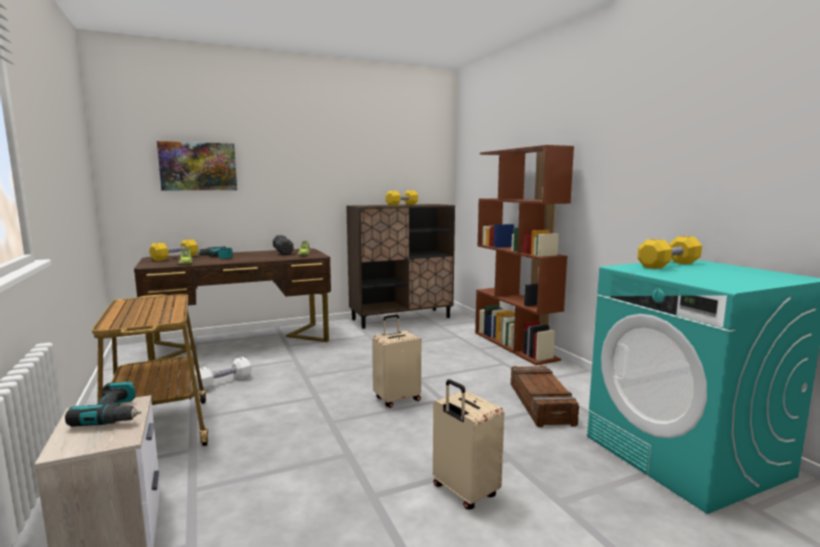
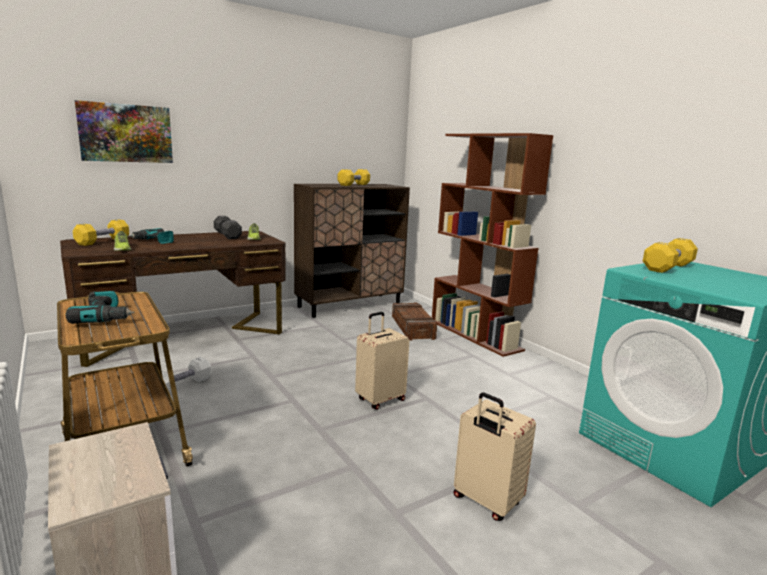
camera: 10 degrees left, 5 degrees up
(115, 414) = (116, 451): power drill -> power drill (105, 317)
(541, 403) = (524, 399): crate -> crate (413, 327)

